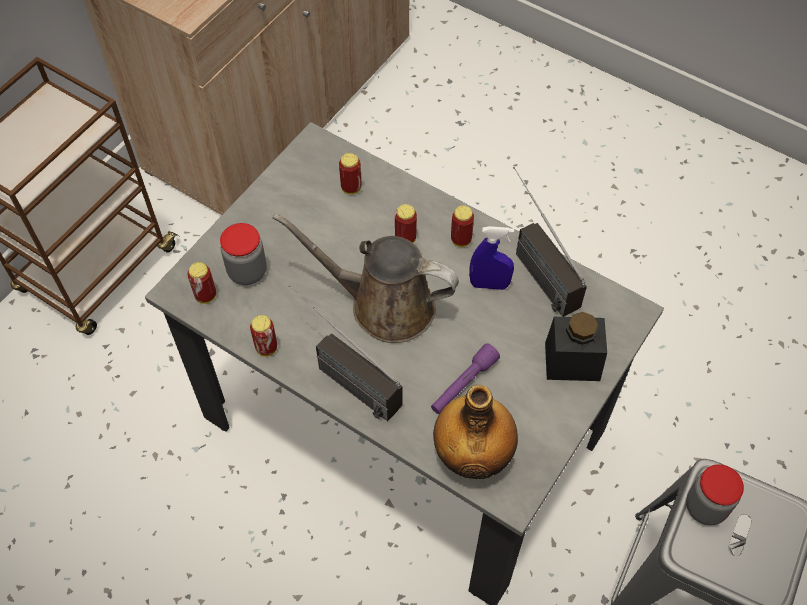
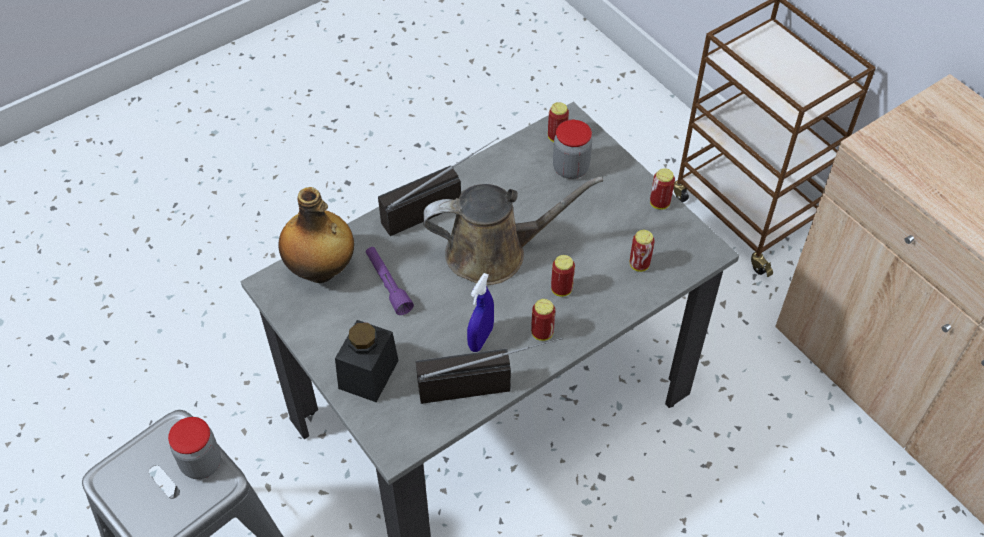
camera: 110 degrees right, 5 degrees down
(266, 348) = (488, 164): can -> can (659, 203)
(384, 305) = (494, 252): brown watering can -> brown watering can turned 45 degrees clockwise

